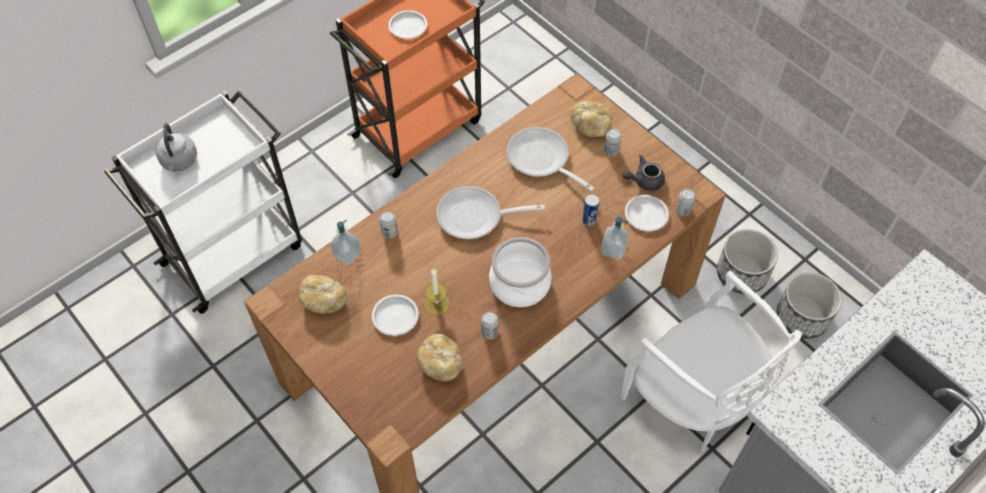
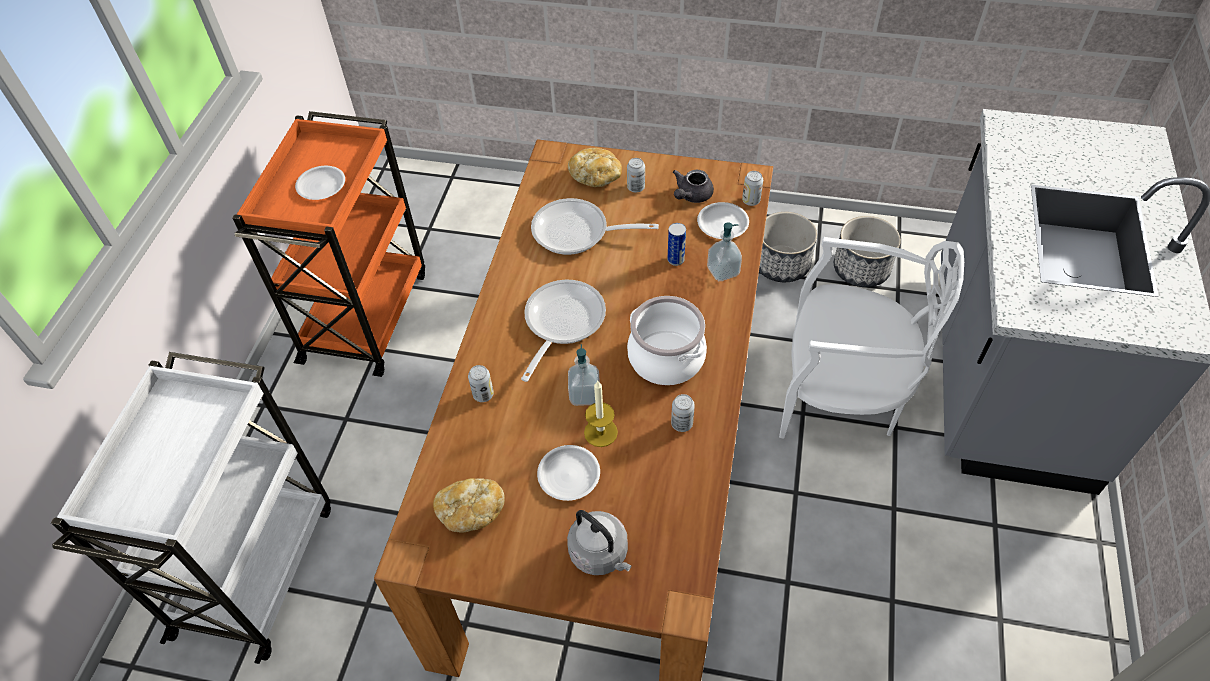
camera: 35 degrees left, 5 degrees down
(179, 162) = (153, 474): grey kettle -> grey kettle (601, 554)
(347, 254) = (455, 446): soap dispenser -> soap dispenser (584, 394)
(440, 363) = (661, 488): bread -> none
(475, 217) = (561, 323): frying pan -> frying pan turned 150 degrees clockwise

